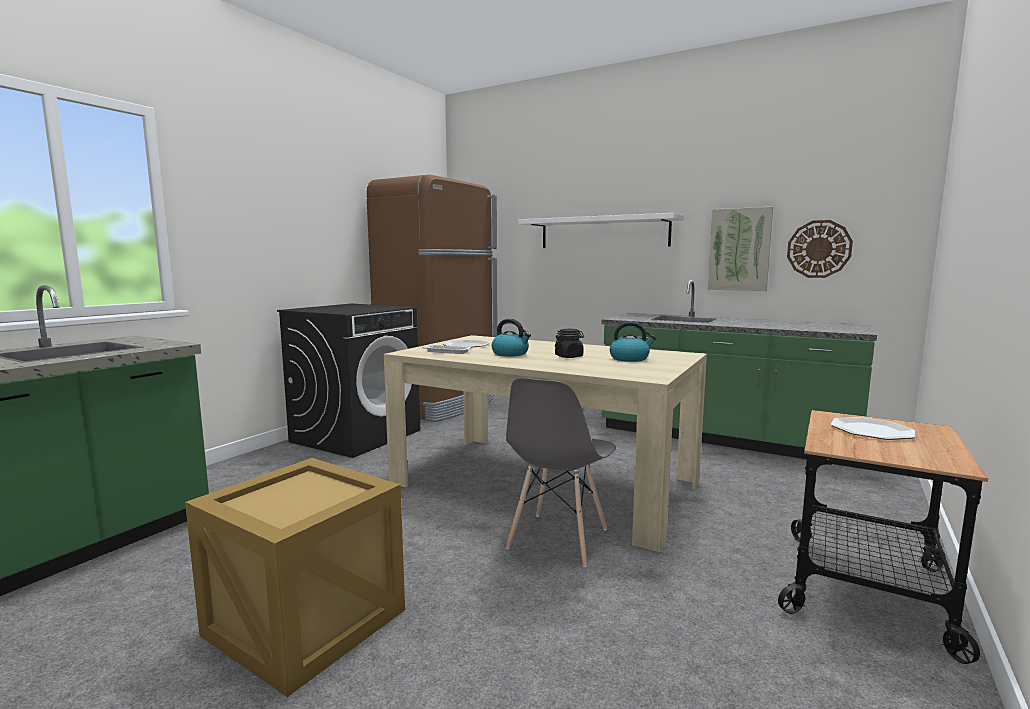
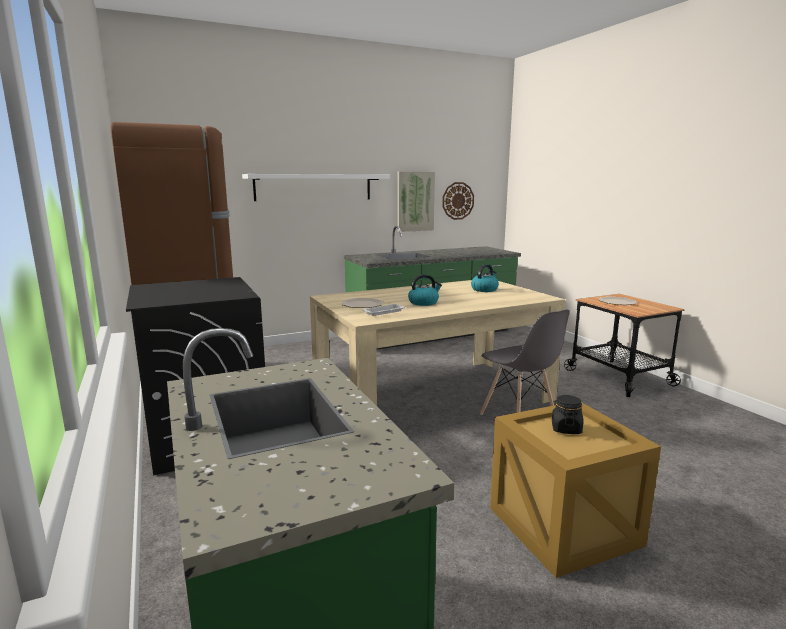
camera: 55 degrees left, 5 degrees up
(569, 356) = (457, 296): black jar -> black jar (566, 429)

